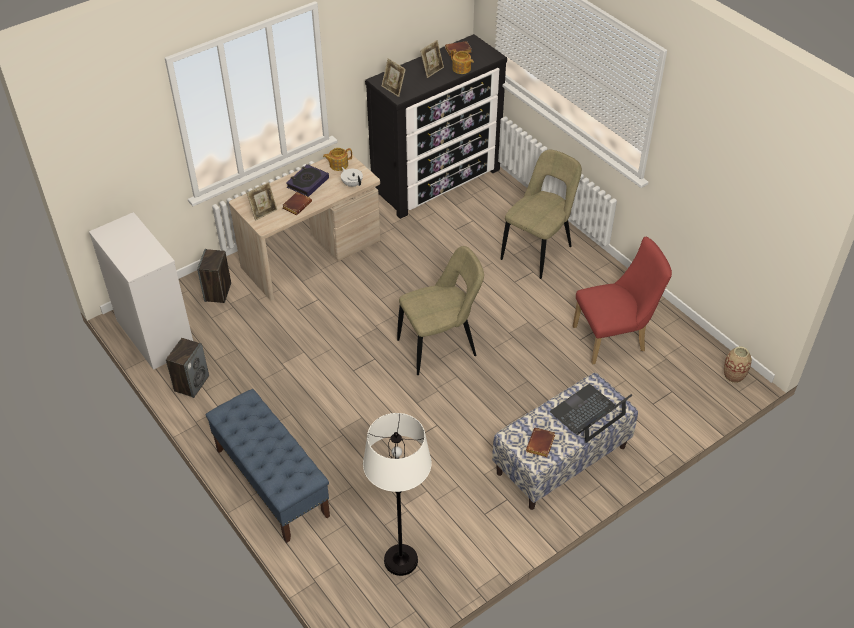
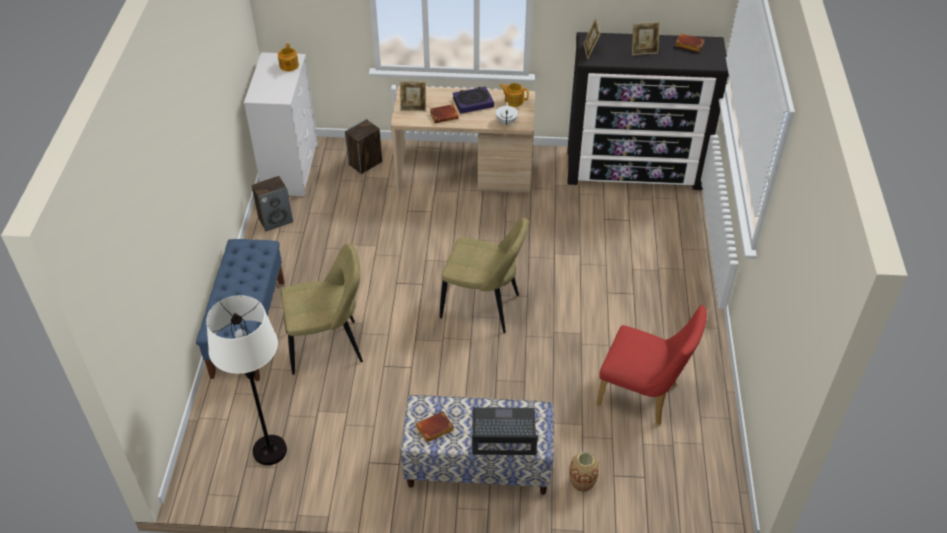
camera: 40 degrees right, 0 degrees up
(461, 69) = (672, 62): teapot -> teapot (288, 66)
(538, 251) = (659, 279): beige chair -> beige chair (328, 346)
(733, 376) = (722, 505): vase -> vase (582, 482)

